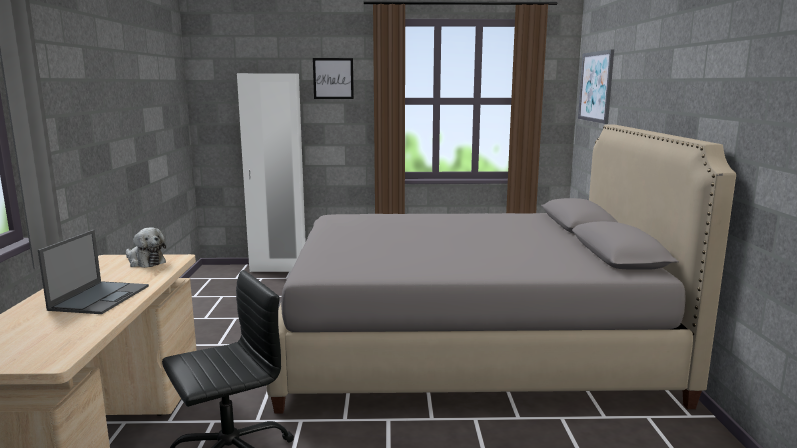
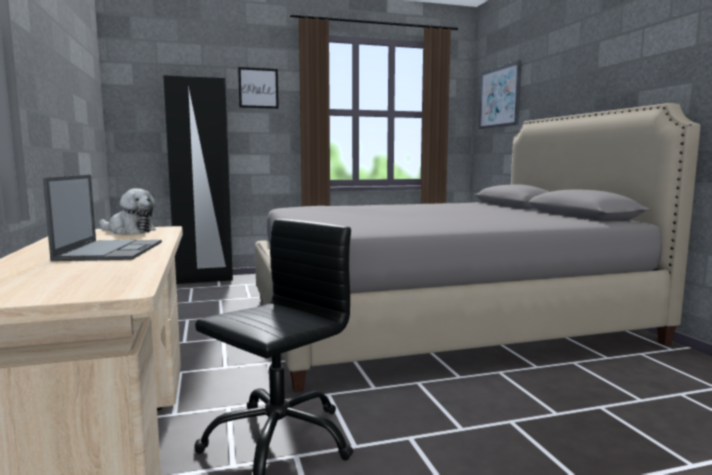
camera: 15 degrees left, 5 degrees down
(278, 268) = (204, 280): white wardrobe -> black wardrobe

